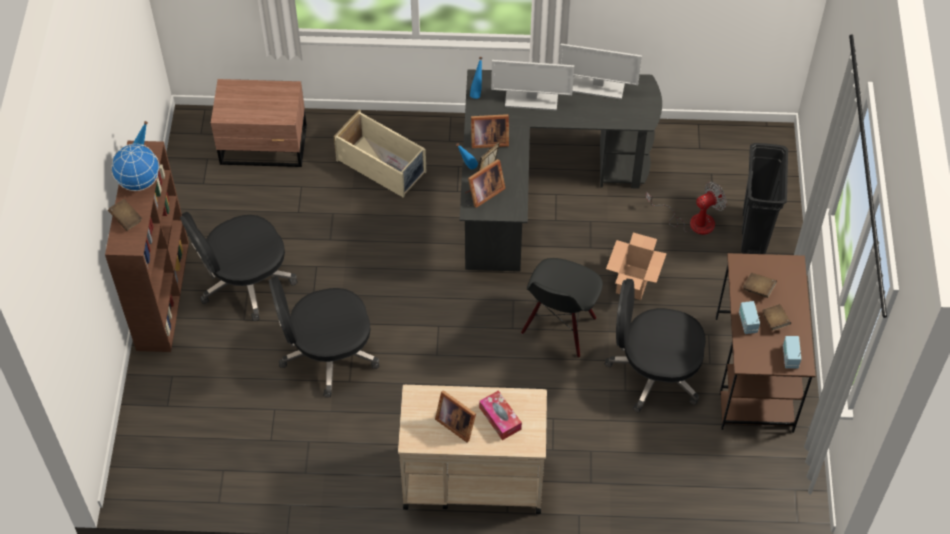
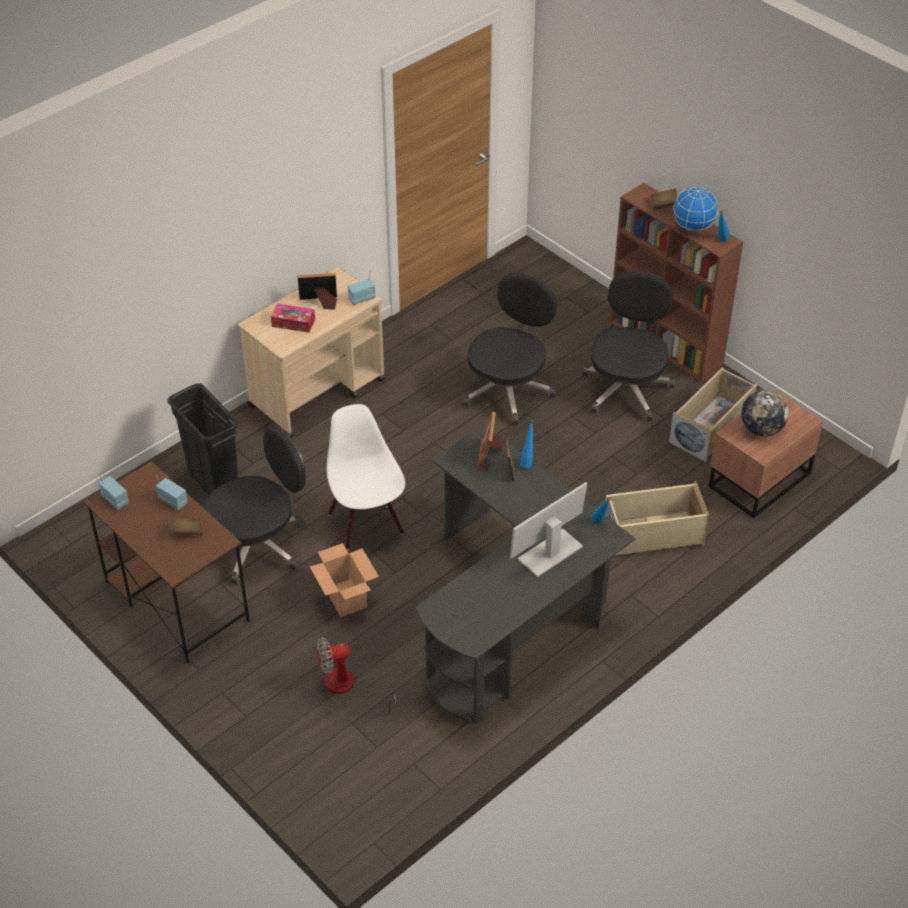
camera: 135 degrees right, 10 degrees down
(235, 204) = (711, 427): none -> beige storage box
(264, 103) = (761, 429): none -> globe
(419, 397) = (362, 299): none -> radio
(488, 140) = (539, 494): picture frame -> none
(559, 327) = (367, 523): black chair -> white chair
(597, 86) = (510, 608): monitor -> none
(692, 221) = (348, 687): fan -> fan turned 60 degrees clockwise
(753, 233) = (283, 719): black trash can -> black trash can (213, 485)
(775, 321) = (151, 517): brown book -> none

